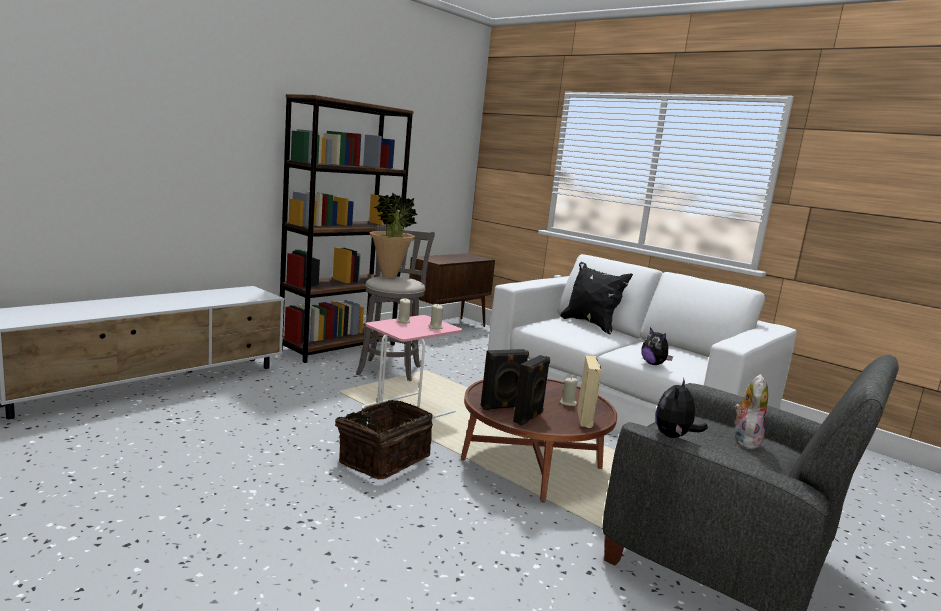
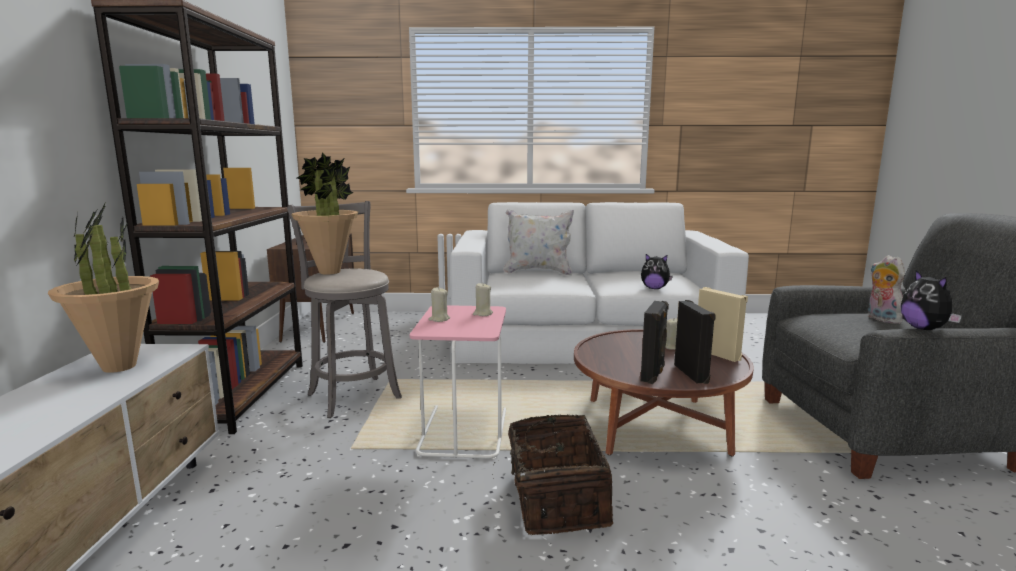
camera: 40 degrees left, 0 degrees up
(233, 295) = (119, 367): none -> potted plant
(590, 325) = (538, 272): black pillow -> white pillow

